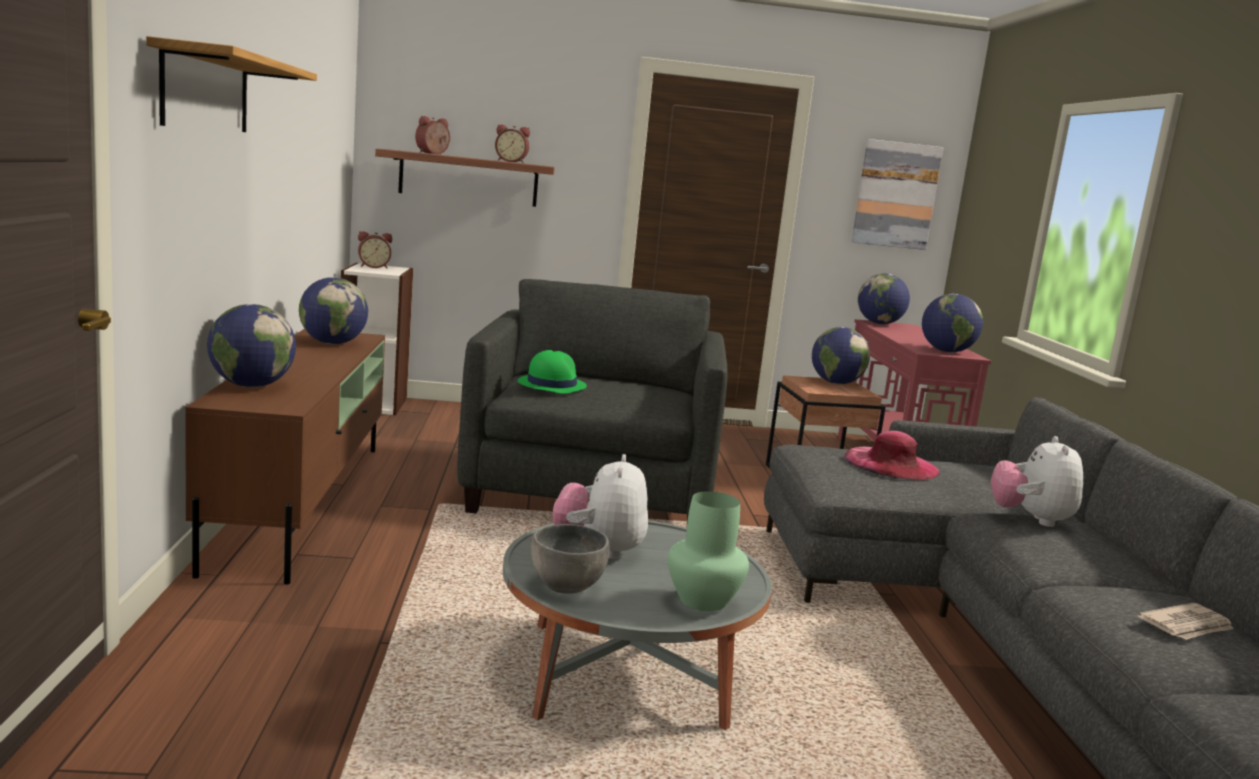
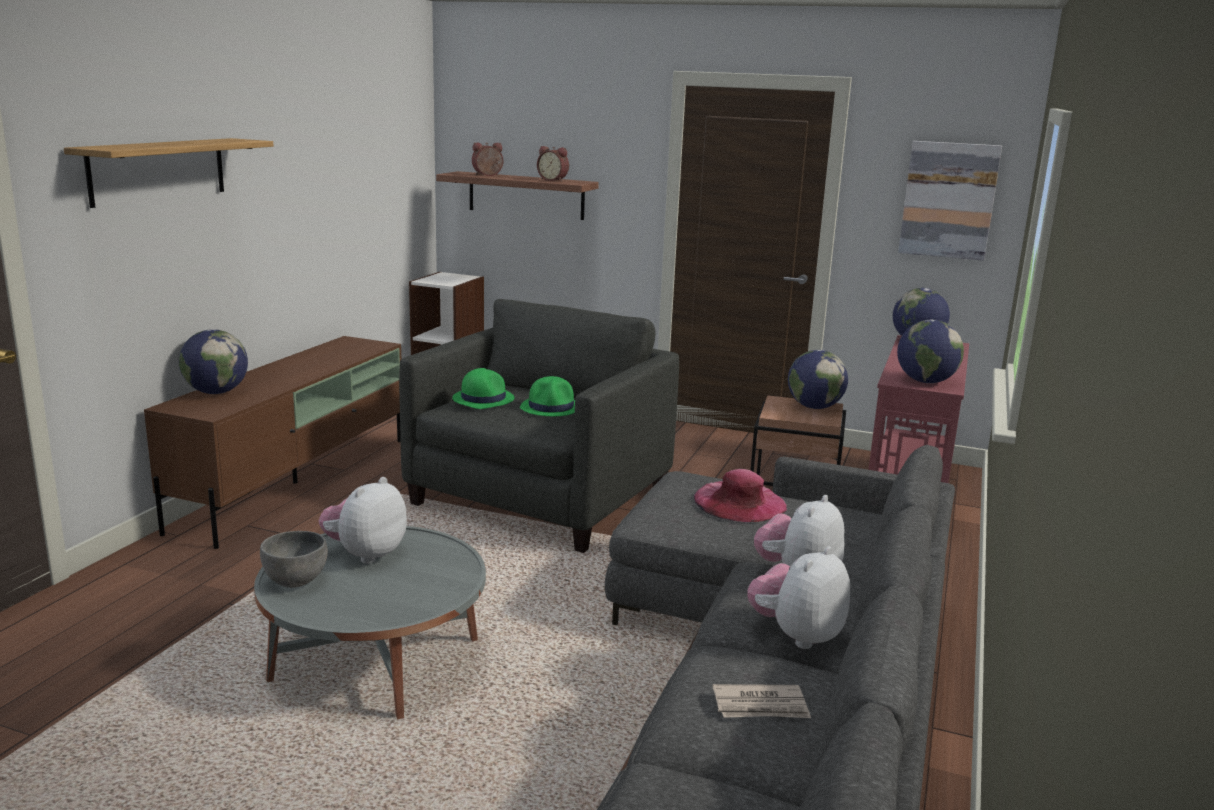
camera: 25 degrees right, 5 degrees up
(332, 343) = (341, 352): globe -> none
(373, 267) = (446, 276): alarm clock -> none
(632, 390) = (551, 408): none -> green hat
(704, 600) = (383, 608): green vase -> none
(1105, 567) = (796, 635): none -> plush toy

